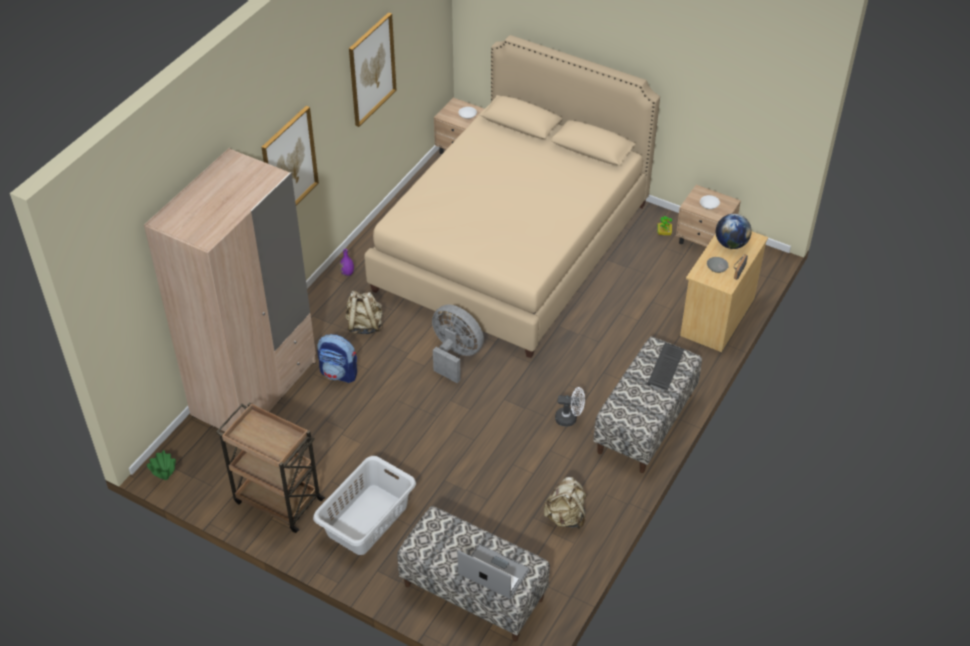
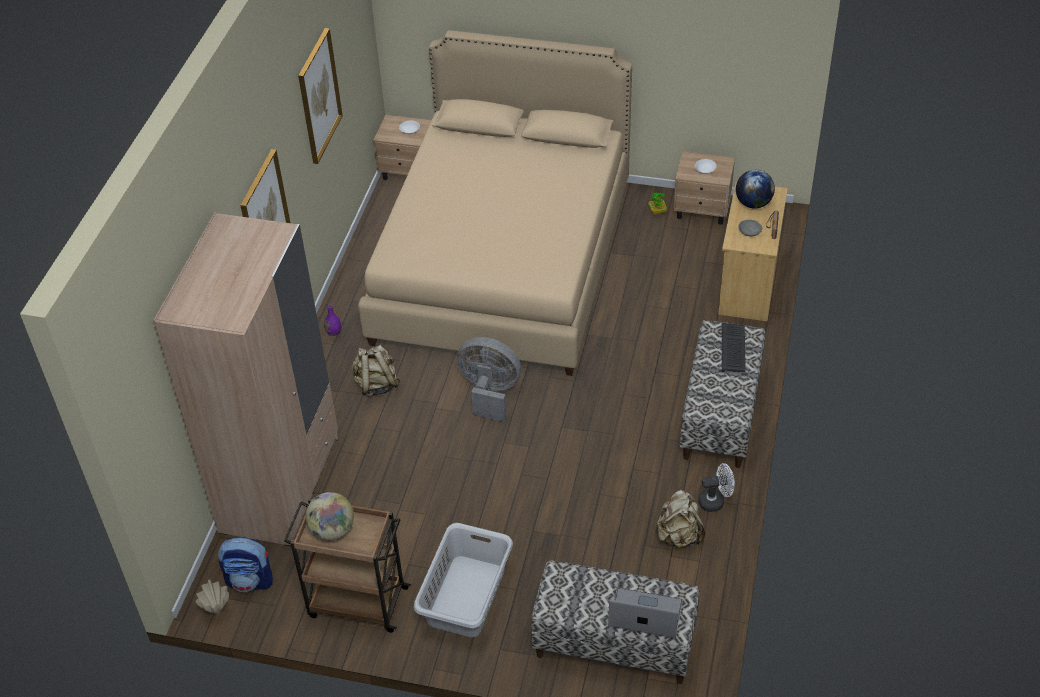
camera: 15 degrees left, 0 degrees up
(165, 478) = (217, 611): green vase -> beige vase
(258, 433) = (332, 530): none -> globe
(339, 373) = (369, 444): backpack -> backpack (250, 580)
(569, 418) = (640, 430): white fan -> white fan (715, 501)

